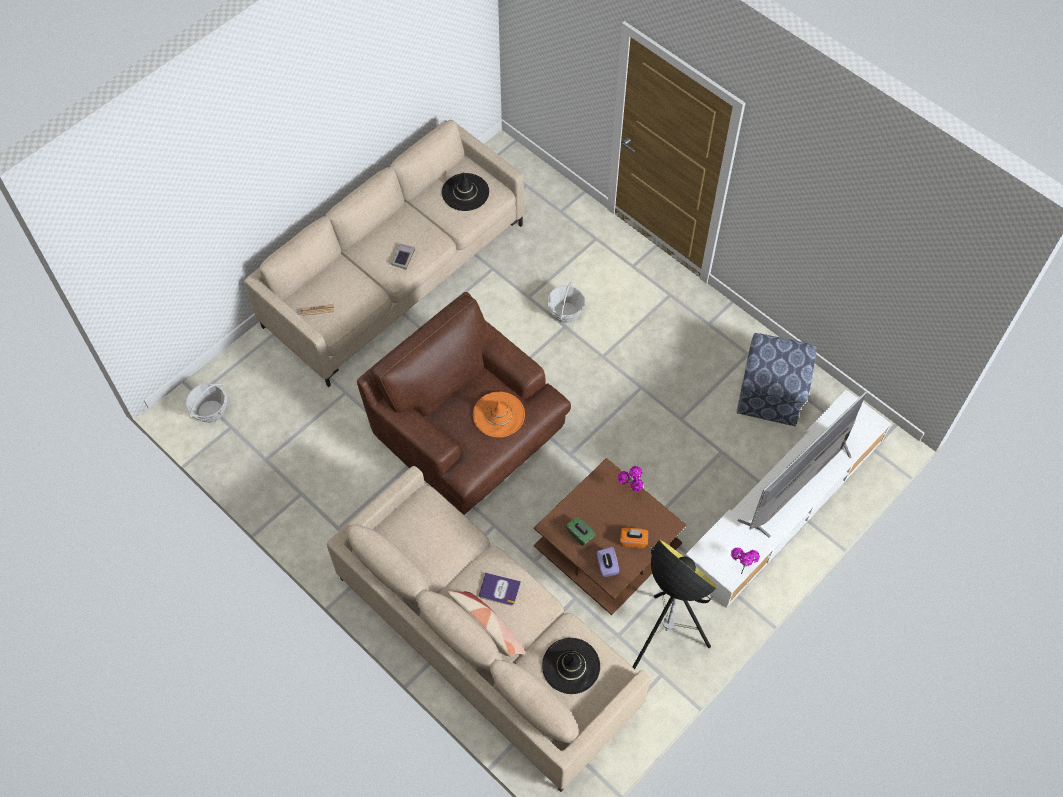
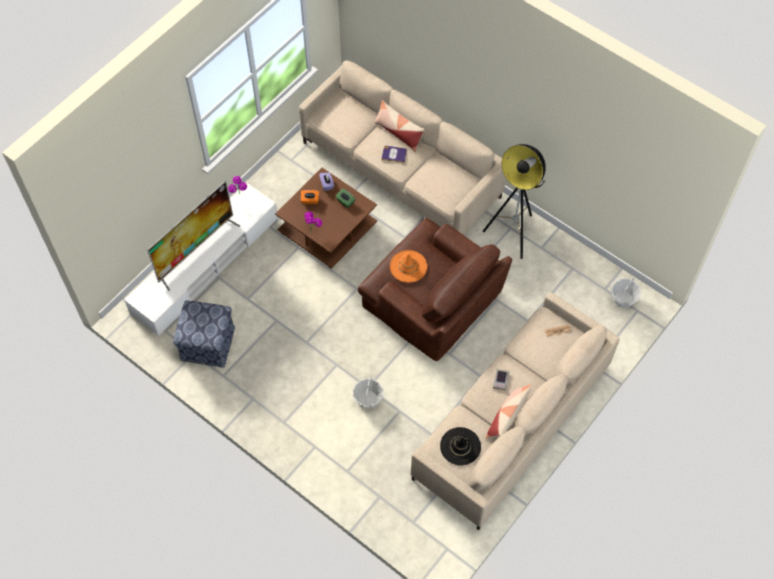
camera: 175 degrees right, 0 degrees up
(404, 219) = (507, 417): none -> pillow
(571, 666) = (346, 118): black hat -> none
(663, 638) = (289, 179): floor lamp -> floor lamp (513, 234)

